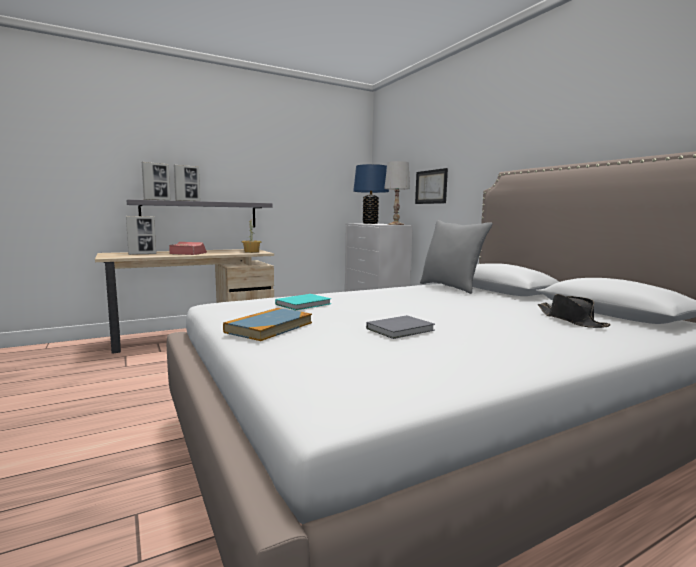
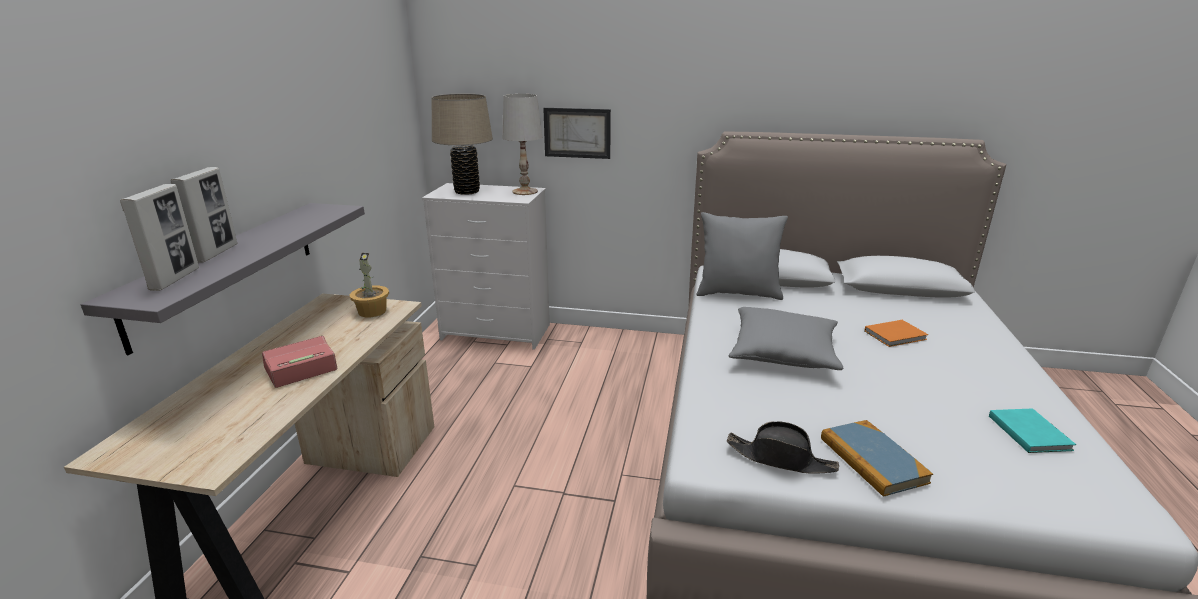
camera: 50 degrees left, 15 degrees up
(142, 254) = (219, 416): picture frame -> none
(305, 304) = (778, 402): turquoise book -> turquoise book (1029, 431)
(370, 223) = (467, 191): blue table lamp -> beige table lamp
(383, 301) = (783, 353): none -> grey pillow
(402, 329) = (916, 394): grey book -> none
(502, 318) = (896, 335): none -> orange book
(571, 320) = (918, 315): black hat -> black hat (781, 459)

